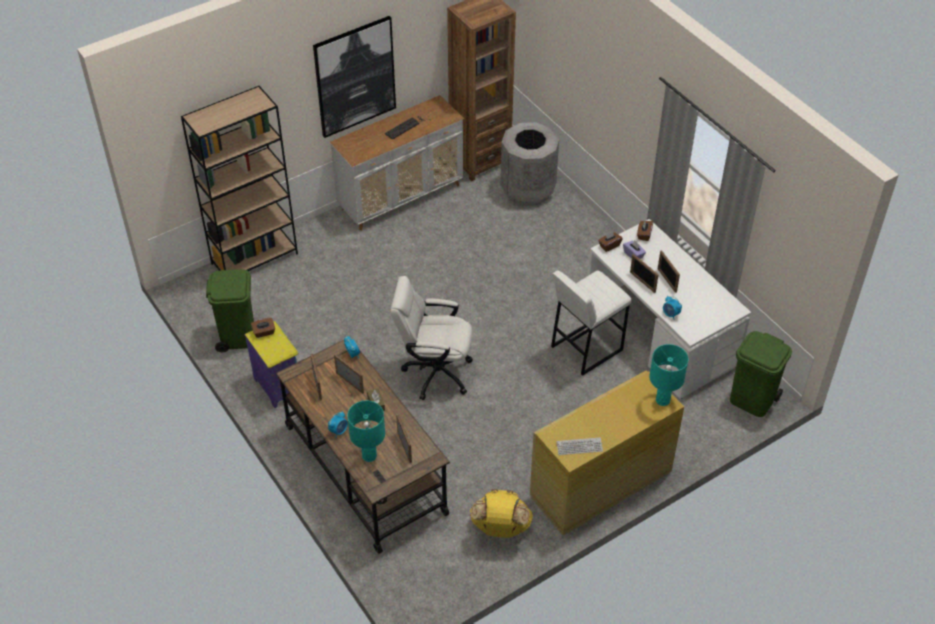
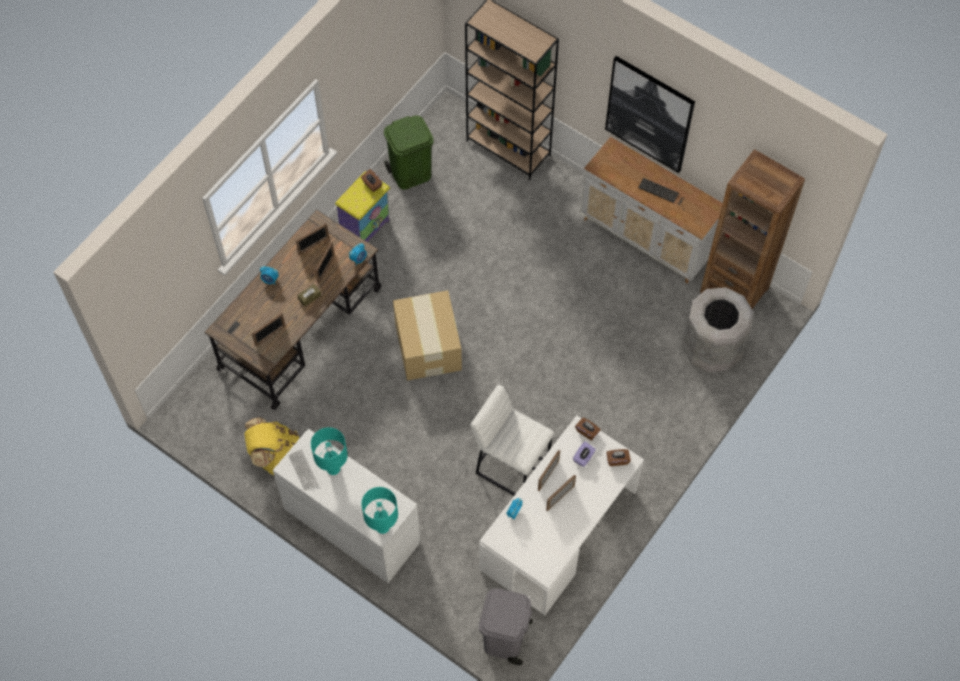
camera: 70 degrees right, 15 degrees up
(369, 456) = (252, 312): turquoise table lamp -> turquoise table lamp (333, 468)
(434, 373) = (428, 345): white office chair -> cardboard box
(600, 483) = (352, 524): yellow cabinet -> white cabinet
(752, 400) = (505, 639): green trash can -> grey trash can

